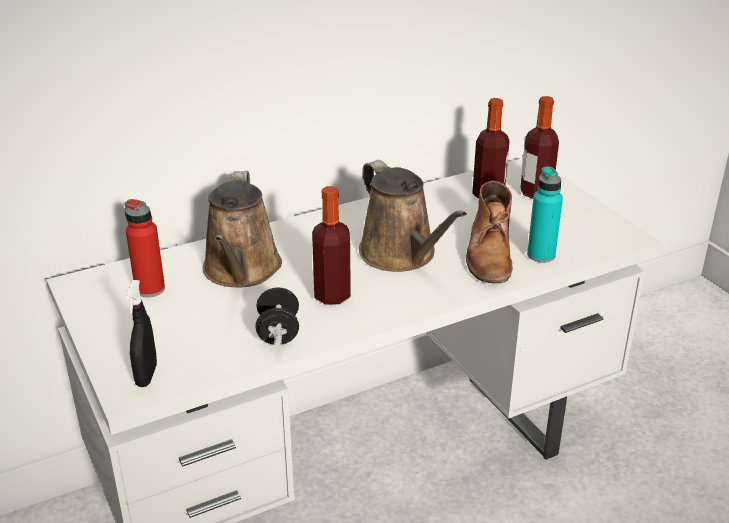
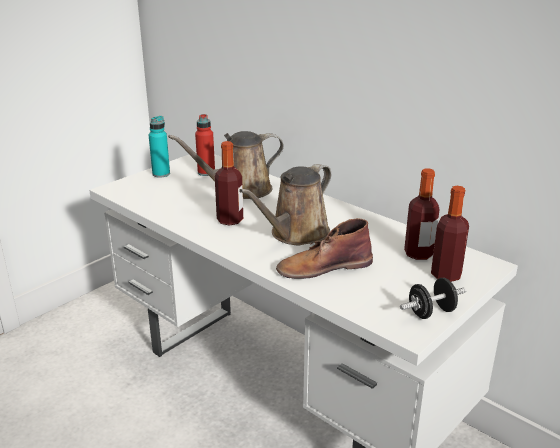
camera: 70 degrees right, 5 degrees down
(146, 375) = (127, 189): black spray bottle -> none
(278, 333) = (181, 212): black dumbbell -> black dumbbell (431, 312)
(541, 255) = (340, 289): turquoise bottle -> turquoise bottle (161, 174)

